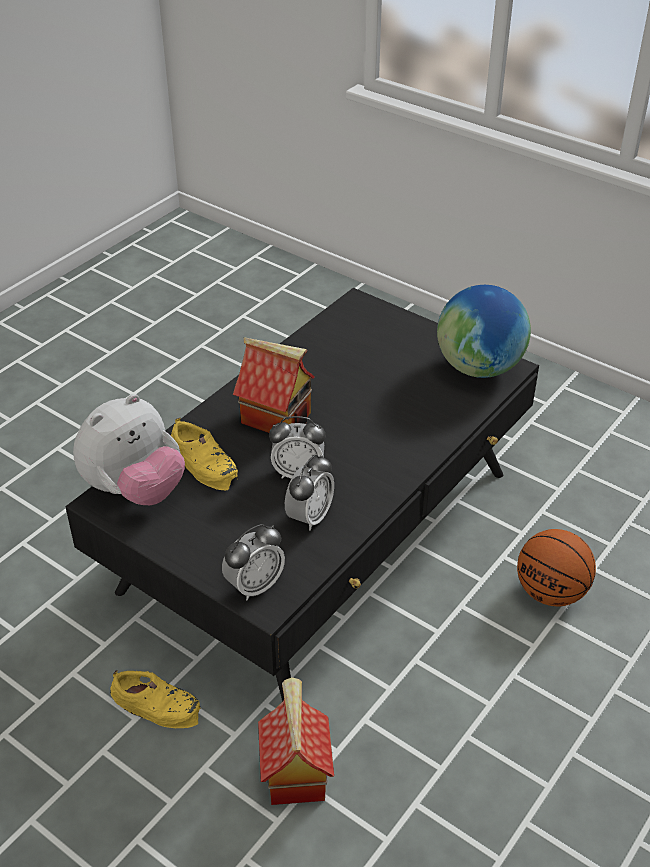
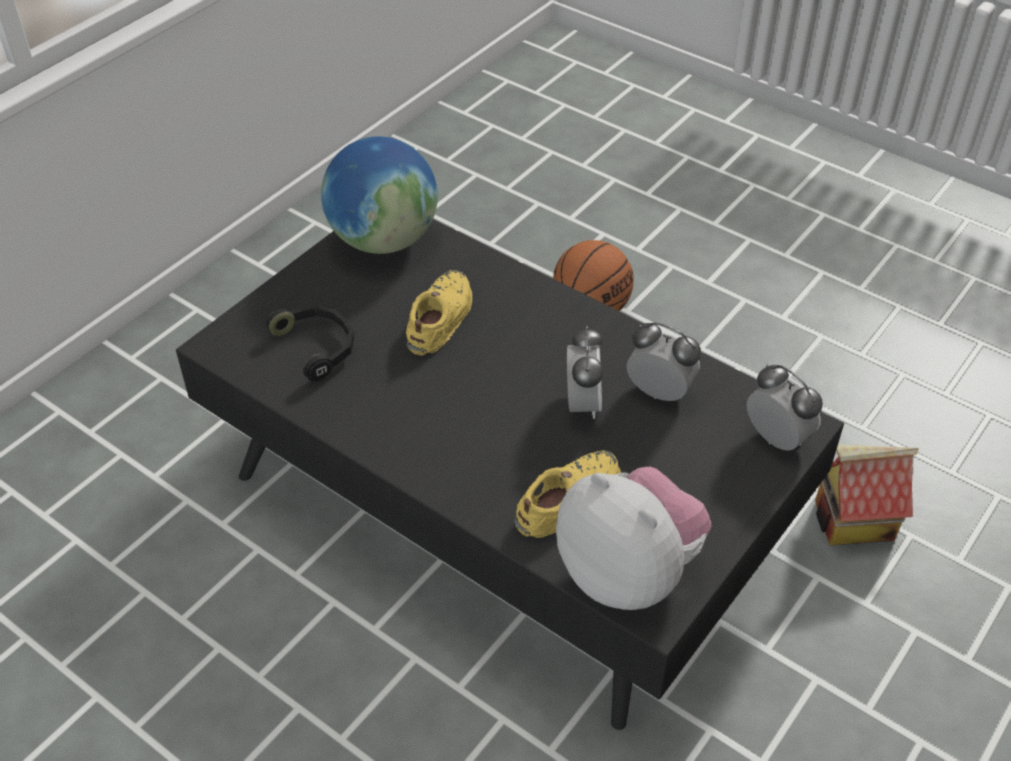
camera: 90 degrees left, 5 degrees up
(157, 704) = (792, 658): yellow shoe -> yellow shoe (440, 317)
(277, 417) = (475, 425): toy house -> none
(356, 343) = (318, 347): none -> black headphones

